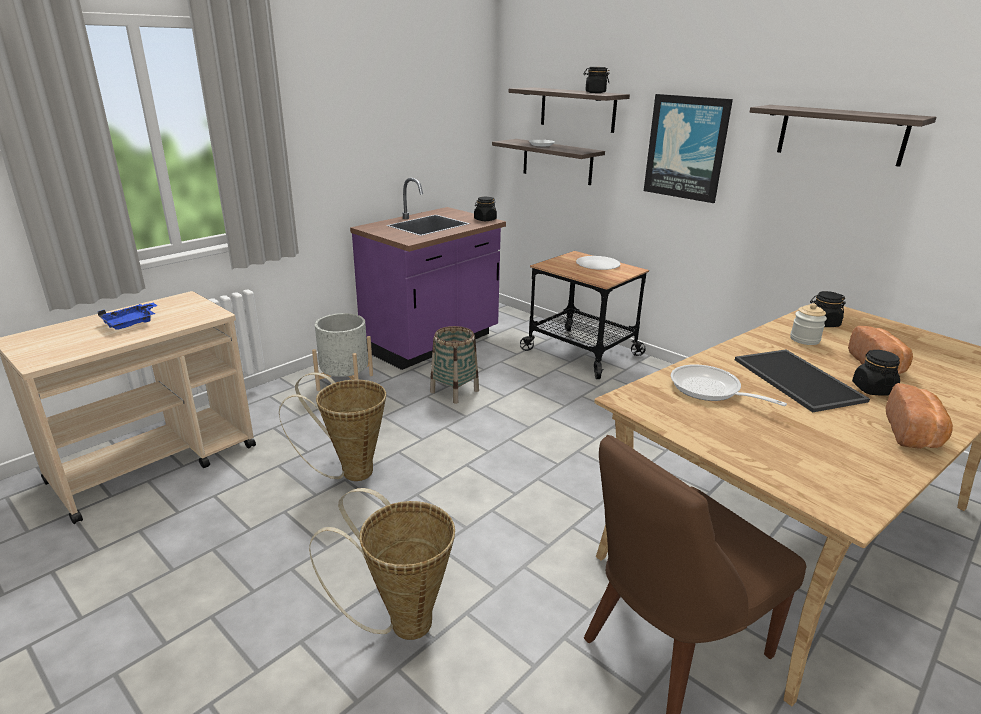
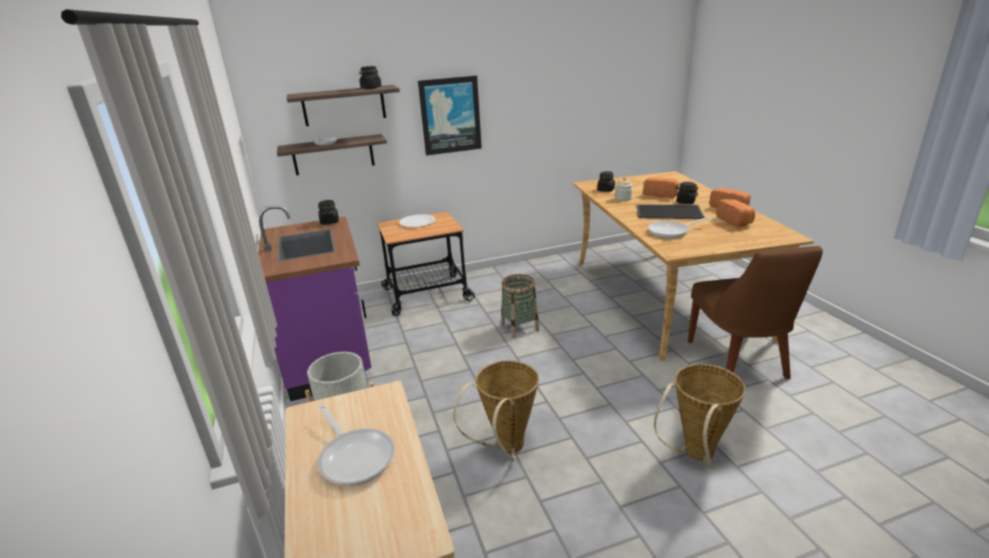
camera: 60 degrees left, 0 degrees up
(131, 323) = (355, 456): blue tray -> frying pan
(454, 391) = (427, 365): basket -> basket (519, 327)
(841, 134) = (545, 86): shelf -> none
(843, 444) = (735, 221): none -> bread

